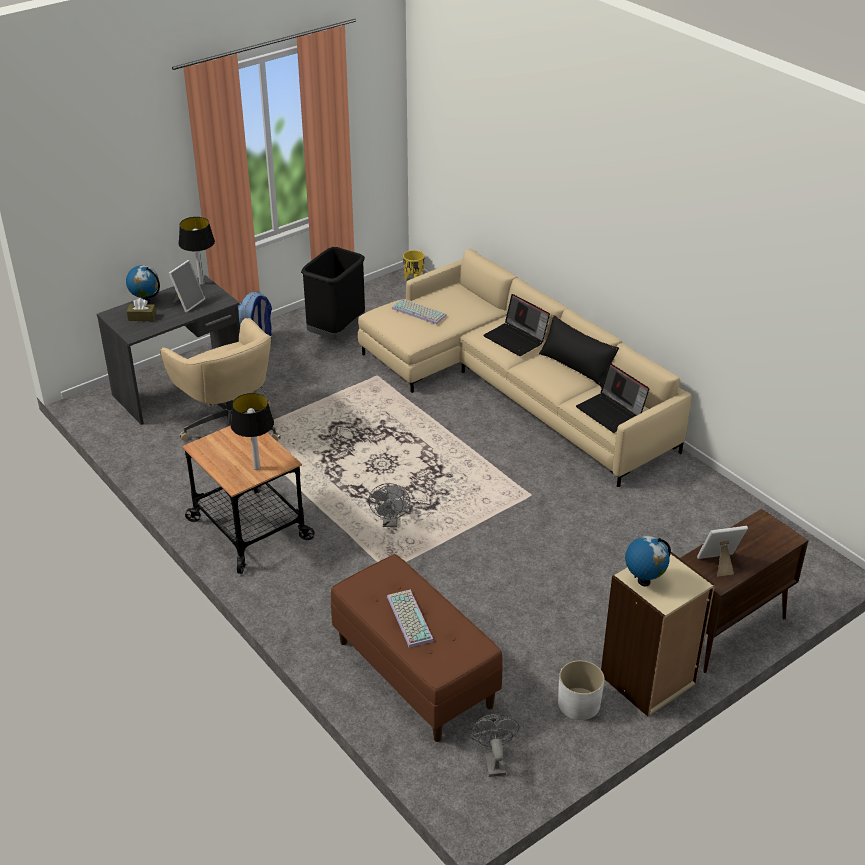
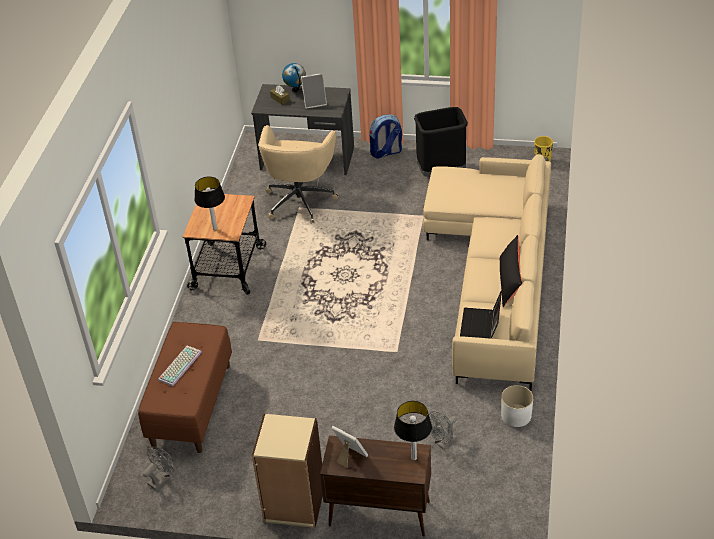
camera: 50 degrees right, 5 degrees up
(202, 283) = (340, 93): table lamp -> table lamp (414, 458)
(390, 522) = (299, 313): grey fan -> grey fan (443, 443)
(420, 312) = (467, 184): keyboard -> none
(516, 339) = (501, 239): laptop -> none
(579, 704) = (241, 486): white planter -> white planter (516, 415)
(644, 581) = (274, 429): globe -> none

